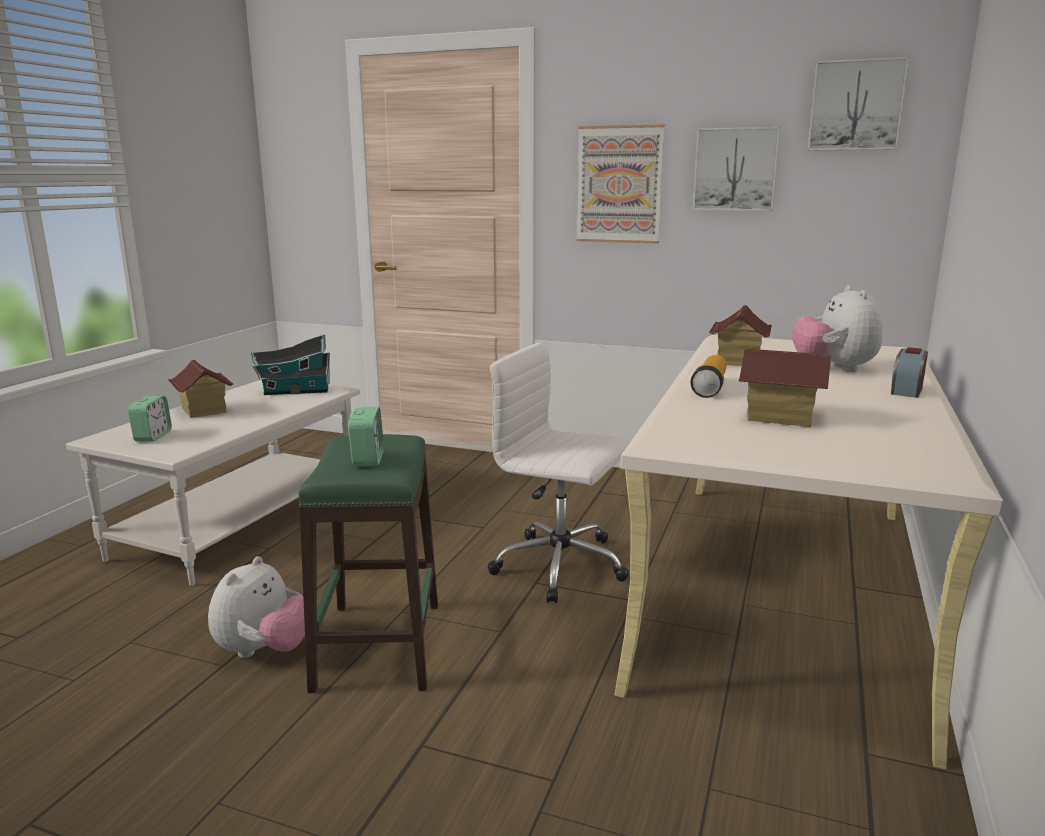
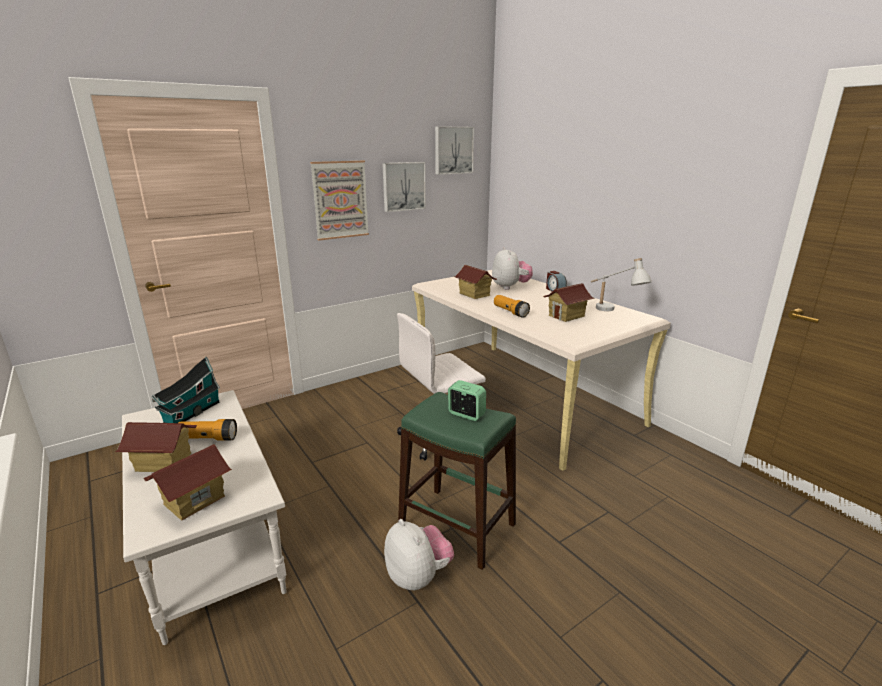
camera: 55 degrees left, 5 degrees up
(153, 436) = (194, 500): alarm clock -> toy house
(256, 409) = (208, 438): none -> flashlight
(834, 368) = (510, 287): plush toy -> plush toy turned 135 degrees counterclockwise
(895, 441) = (612, 312): none -> white table lamp

